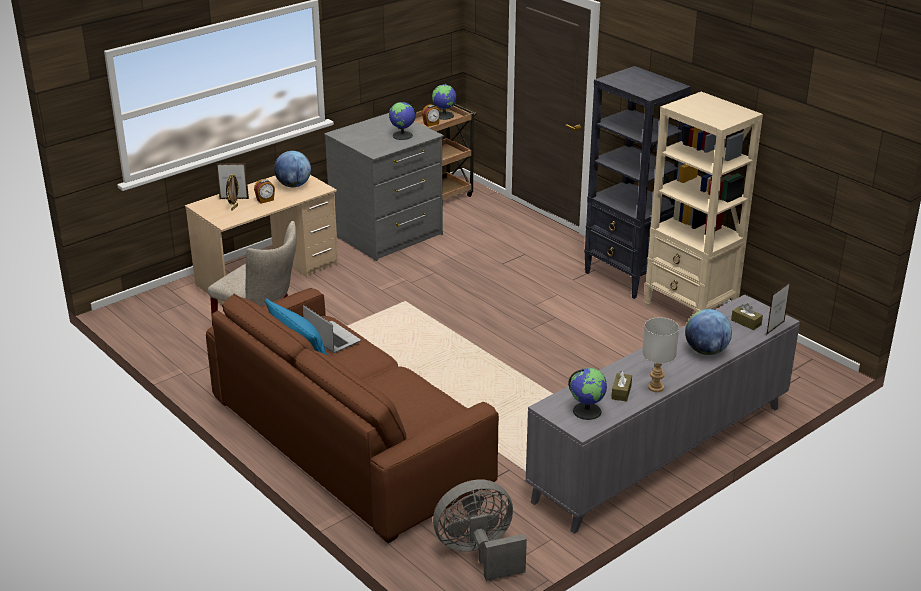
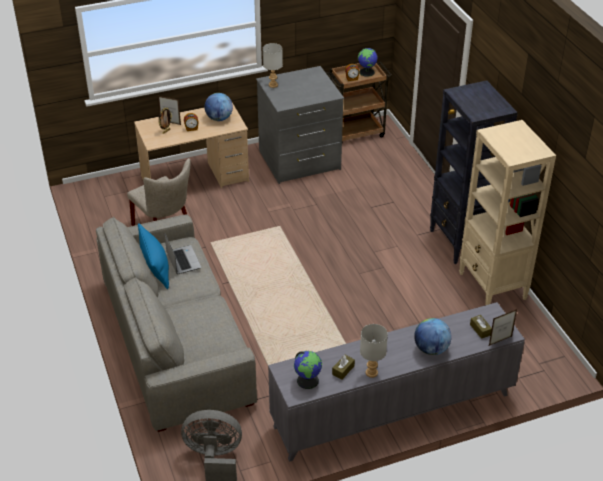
camera: 20 degrees right, 10 degrees up
(348, 442) = (175, 340): brown sofa -> grey sofa
(350, 136) = (273, 85): none -> grey table lamp
(402, 136) = (312, 92): globe -> none

